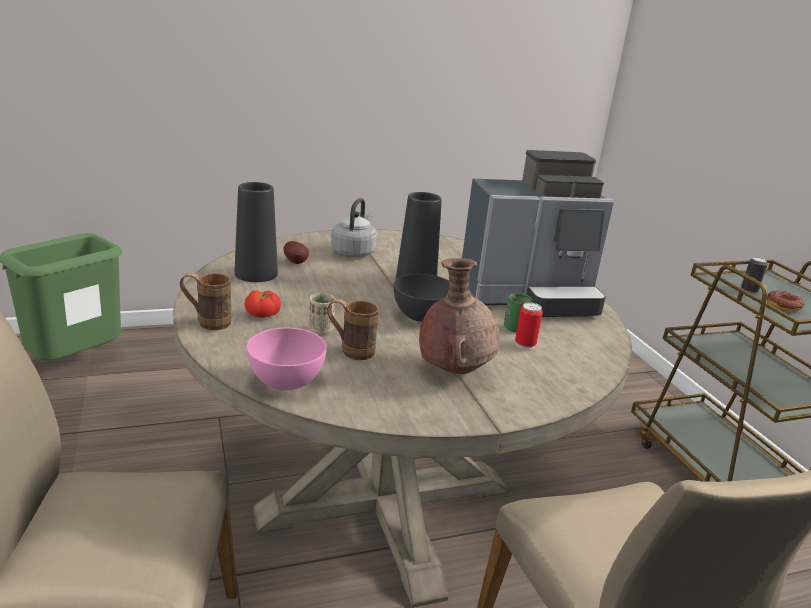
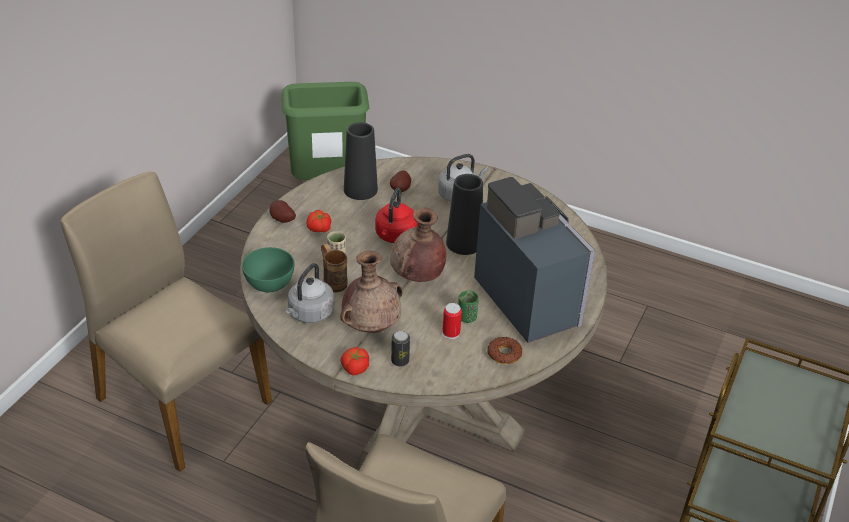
camera: 45 degrees right, 15 degrees up
(207, 322) = (281, 220): brown mug -> potato
(286, 381) = (270, 284): pink bowl -> green bowl
(349, 295) = (395, 236): none -> red kettle
(377, 388) = (309, 314): none -> grey kettle
(422, 317) = (417, 277): grey bowl -> brown vase
(503, 413) = (354, 368): none -> tomato
(530, 297) = (530, 298): coffee machine -> coffee machine turned 150 degrees counterclockwise
(749, 290) = (768, 390): can -> can (400, 361)
(783, 305) = (768, 419): donut -> donut (504, 354)

